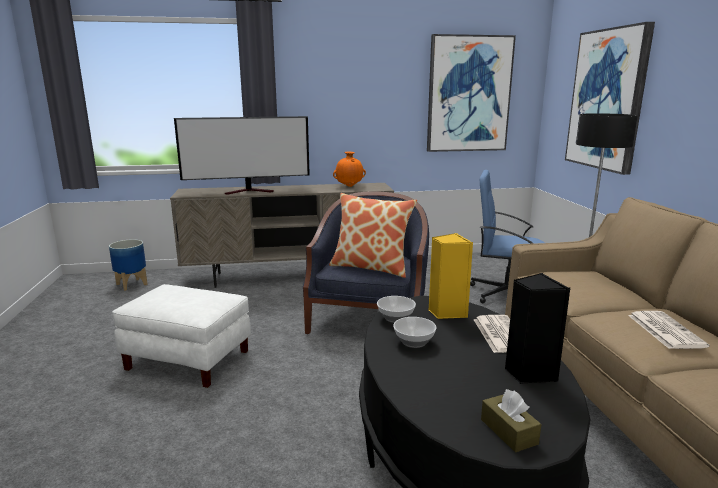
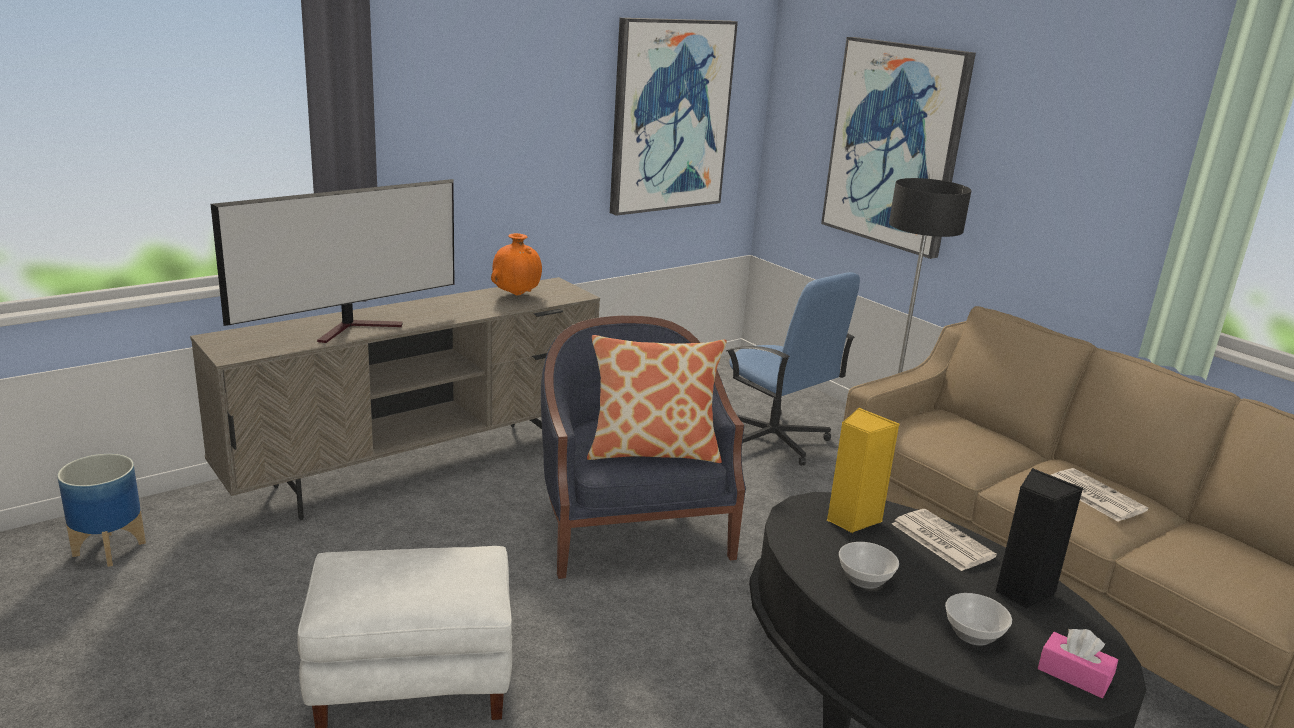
camera: 30 degrees left, 5 degrees up
(395, 318) = (802, 544): bowl -> bowl (972, 634)
(505, 293) = (773, 440): blue office chair -> blue office chair turned 120 degrees counterclockwise
(508, 431) = (1074, 675): brown tissue box -> pink tissue box

